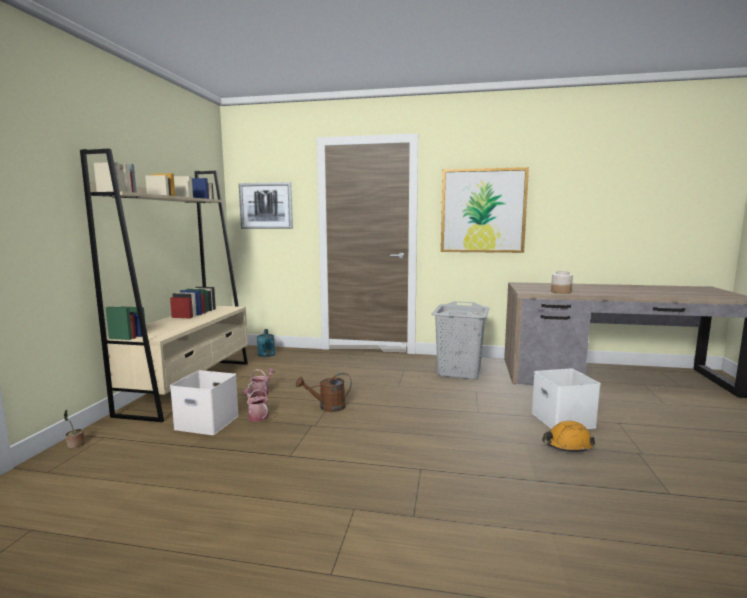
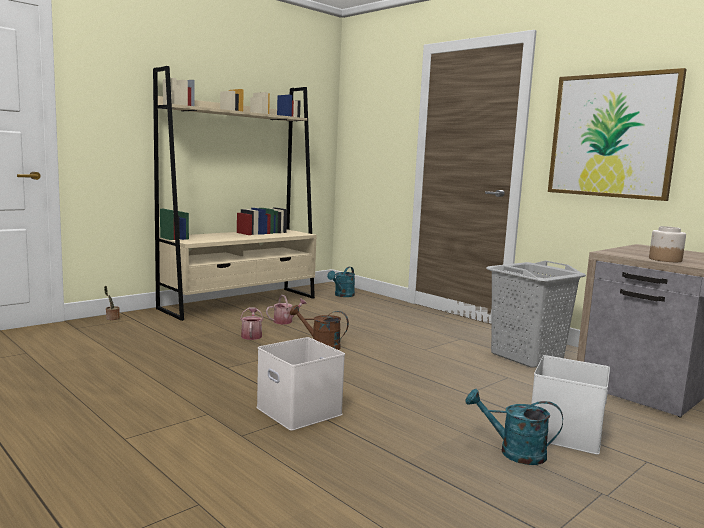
camera: 35 degrees right, 0 degrees up
(205, 422) = (208, 329): white storage box -> white storage box (297, 411)
(266, 206) = (370, 127): picture -> none
(567, 445) = (514, 452): orange hard hat -> turquoise watering can

